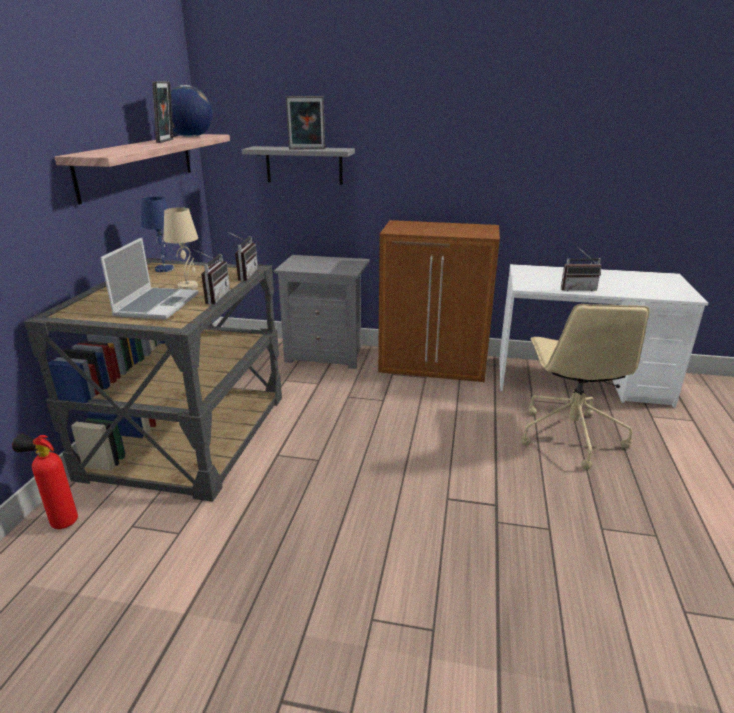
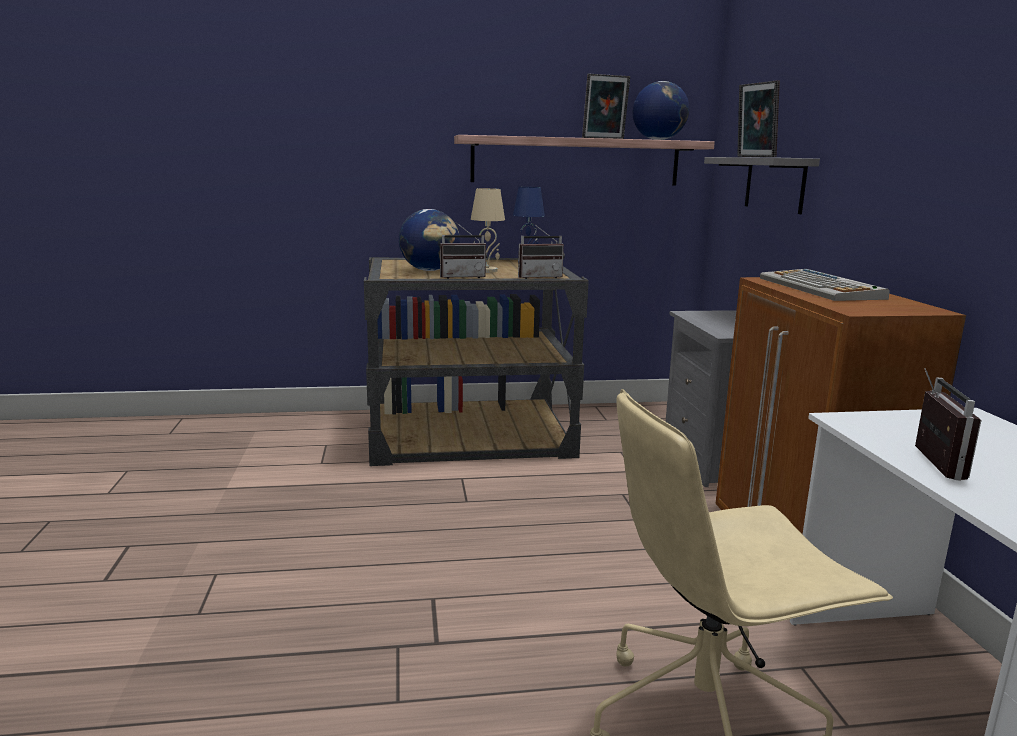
camera: 70 degrees right, 10 degrees down
(60, 522) = (324, 421): fire extinguisher -> none
(156, 305) = (430, 270): laptop -> globe
(425, 228) = (821, 288): none -> keyboard
(577, 289) = (927, 462): radio -> radio turned 150 degrees counterclockwise

